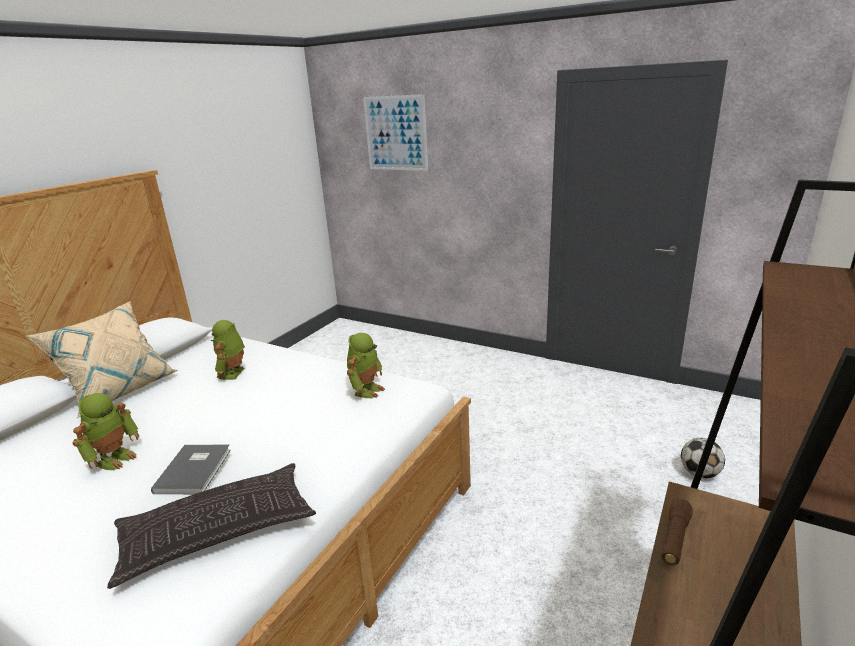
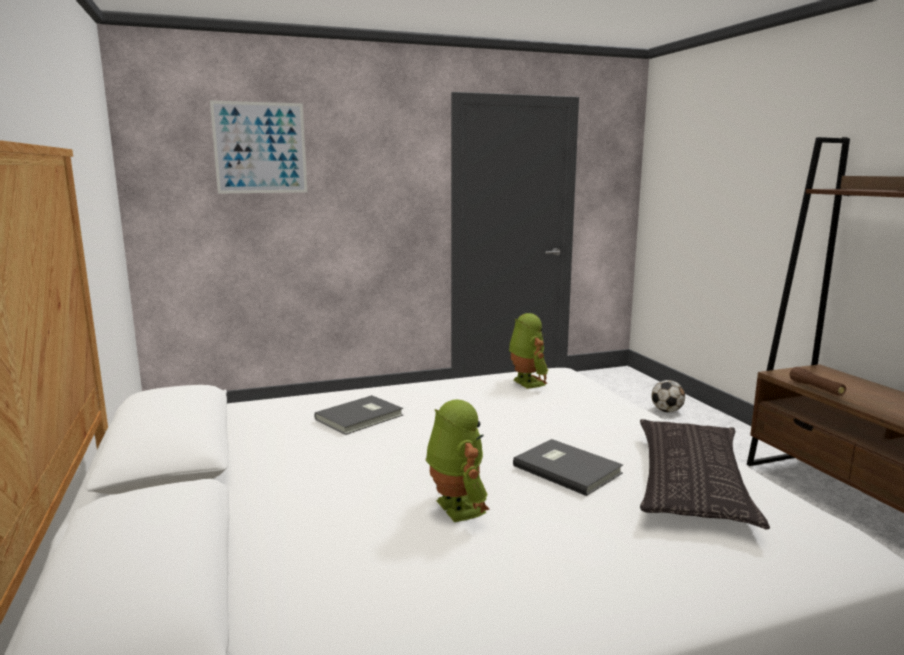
camera: 50 degrees left, 10 degrees down
(119, 390) = (240, 483): beige pillow -> none
(234, 373) = (361, 417): toy robot -> grey book

